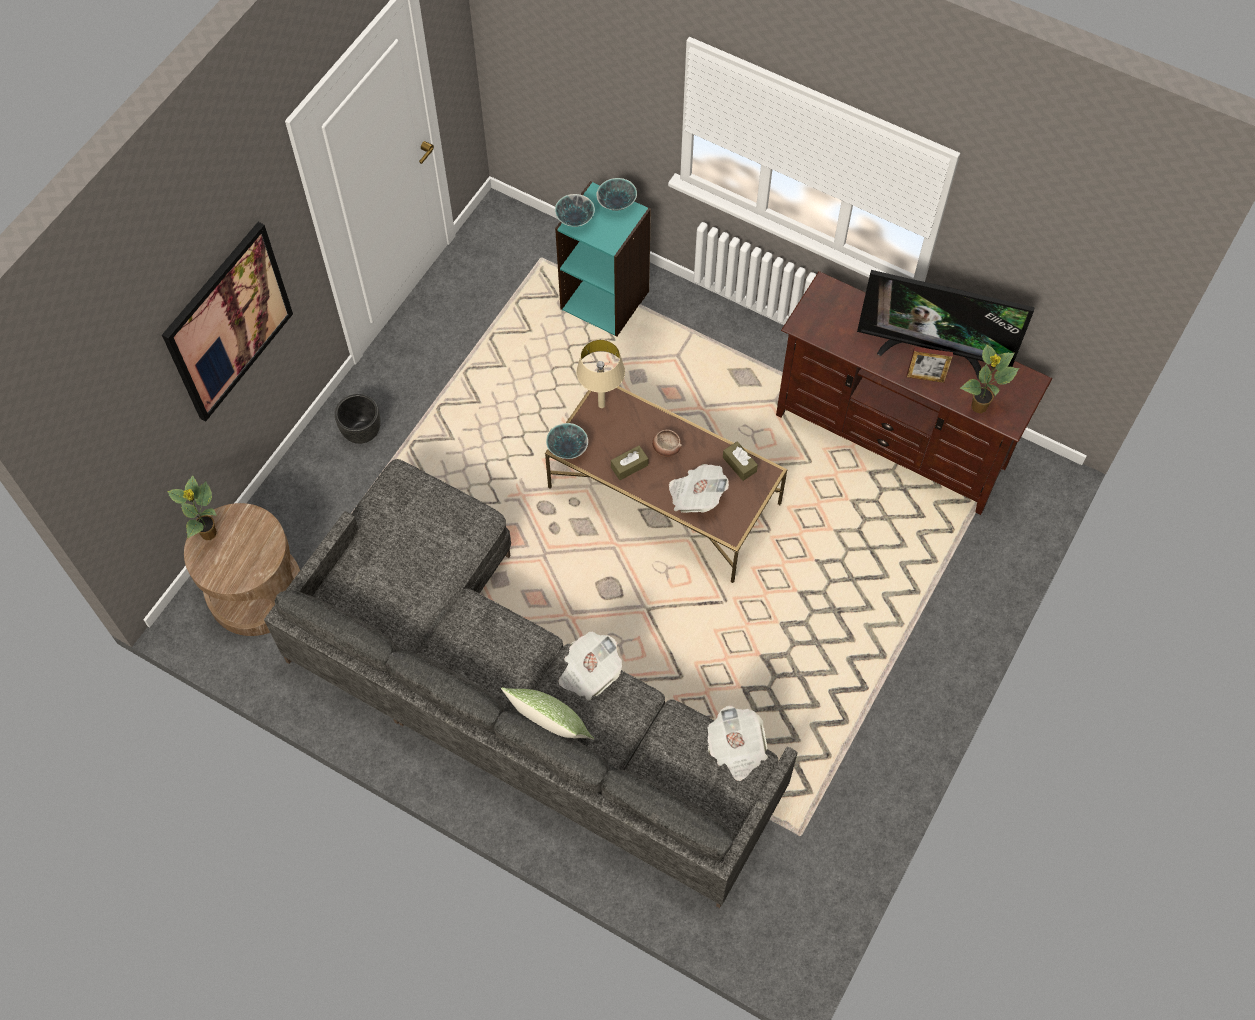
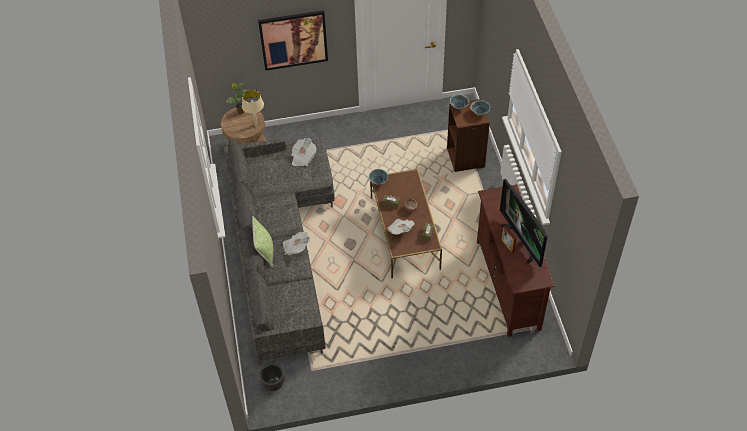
camera: 50 degrees right, 10 degrees down
(361, 433) = (335, 133): black planter -> black planter (273, 384)
(601, 405) = (407, 178): beige table lamp -> beige table lamp (256, 125)
(605, 299) = (466, 157): turquoise bookcase -> brown bookcase
(736, 749) = (309, 310): newspaper -> newspaper (303, 157)
(978, 407) = (513, 271): potted plant -> none

